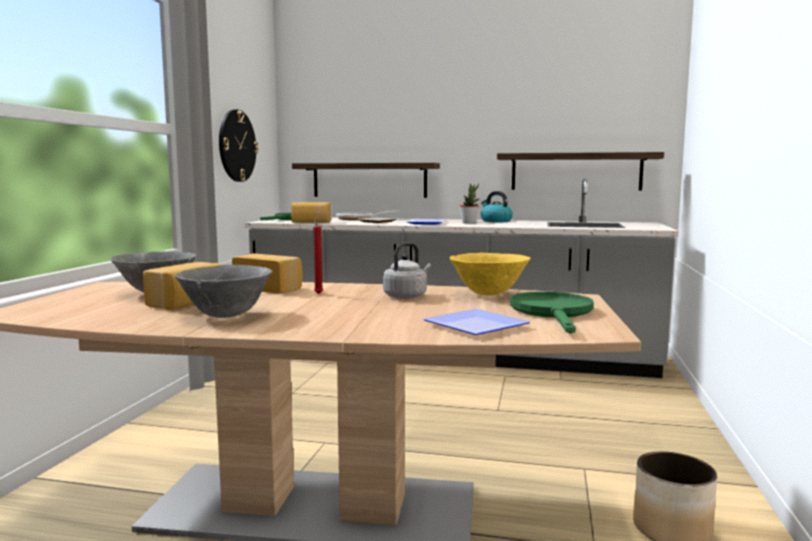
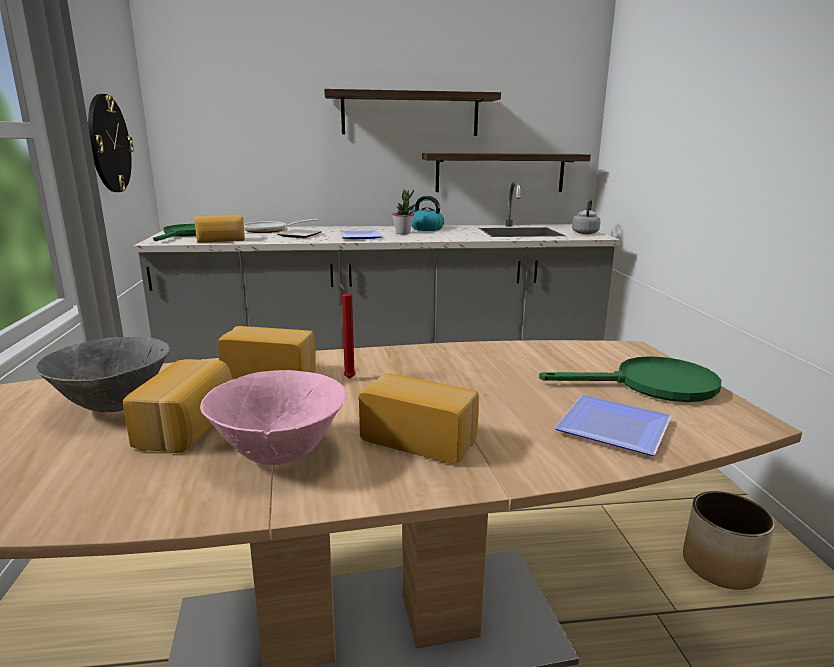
camera: 20 degrees left, 10 degrees up
(226, 316) = (280, 455): grey bowl -> pink bowl
(325, 318) = (421, 438): none -> bread
(369, 180) = (273, 182): shelf -> shelf (410, 114)
(406, 296) = (460, 370): grey kettle -> grey kettle (585, 232)
(488, 294) = (541, 355): yellow bowl -> none
(553, 313) = (652, 385): green frying pan -> green frying pan turned 105 degrees clockwise

